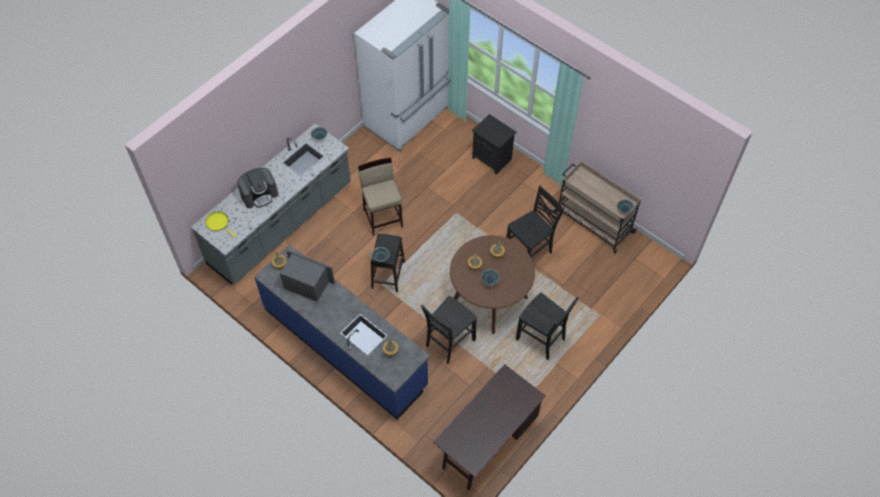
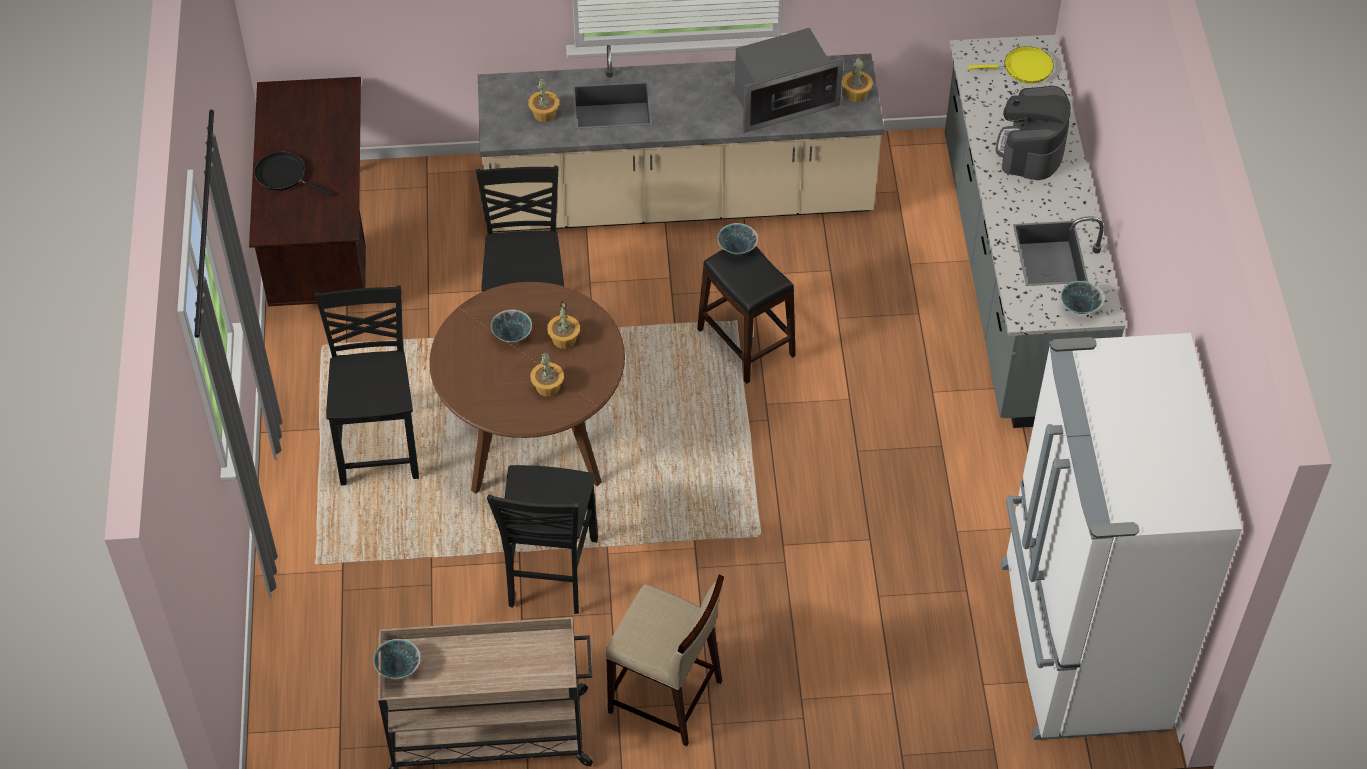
camera: 135 degrees right, 5 degrees down
(345, 347) = (679, 199): blue counter -> beige counter
(383, 217) = (872, 422): beige stool -> beige stool (665, 698)
(492, 158) = (820, 702): black nightstand -> none
(505, 417) = (284, 175): none -> black frying pan
(541, 339) = (380, 445): black chair -> black chair turned 90 degrees clockwise

